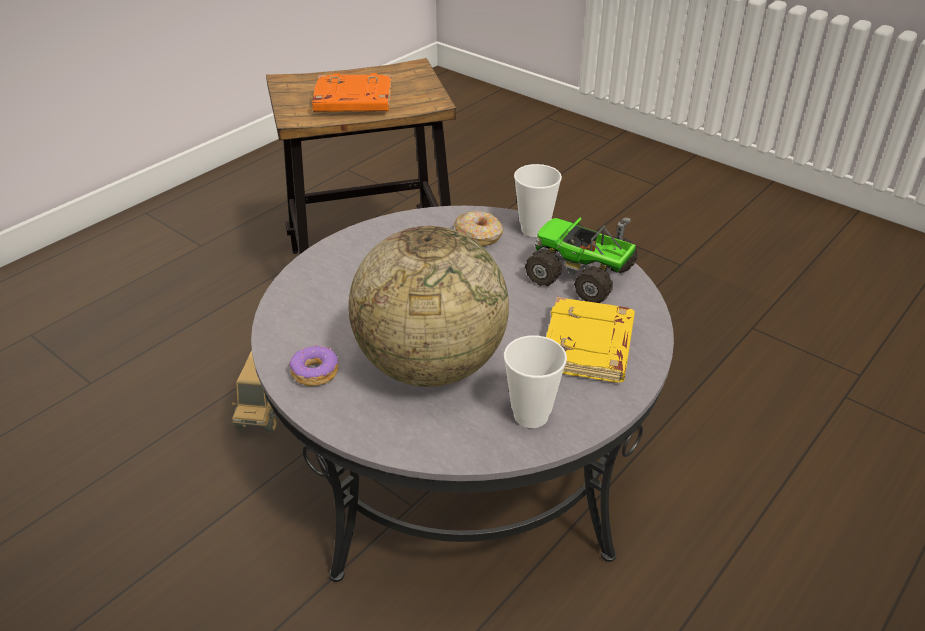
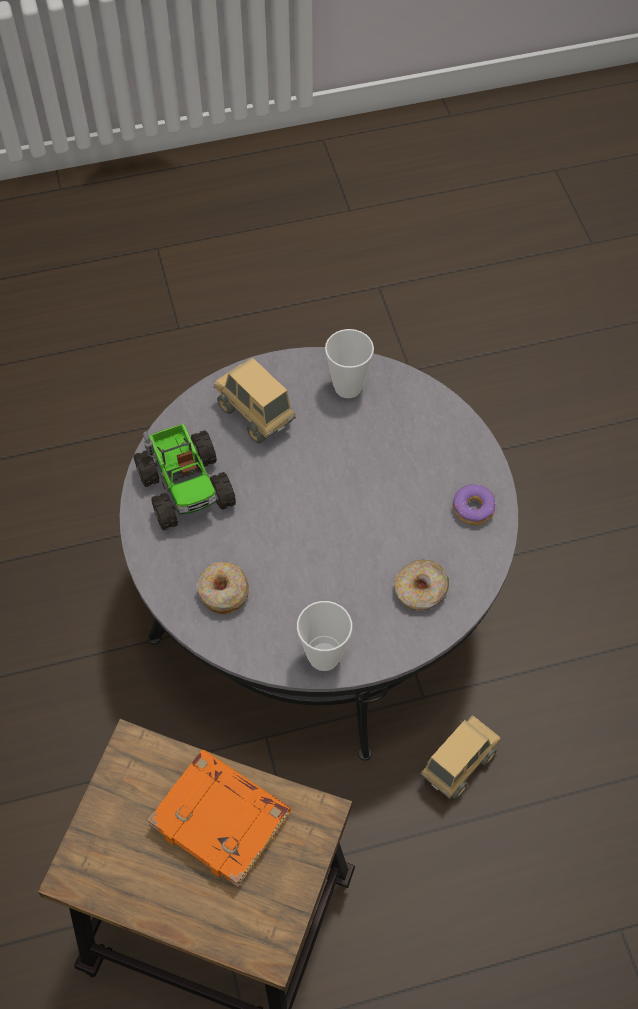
camera: 145 degrees left, 20 degrees up
(323, 298) = (420, 590): none -> donut
(430, 365) = (383, 466): globe -> none
(534, 229) = (165, 570): cup -> cup (324, 656)
(589, 348) = (255, 416): yellow book -> toy truck

